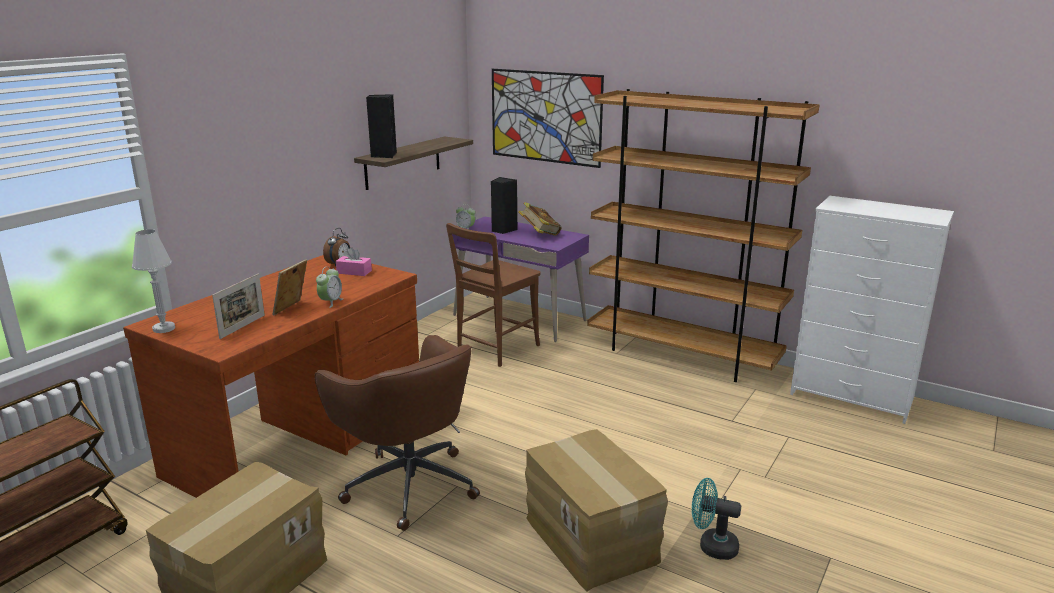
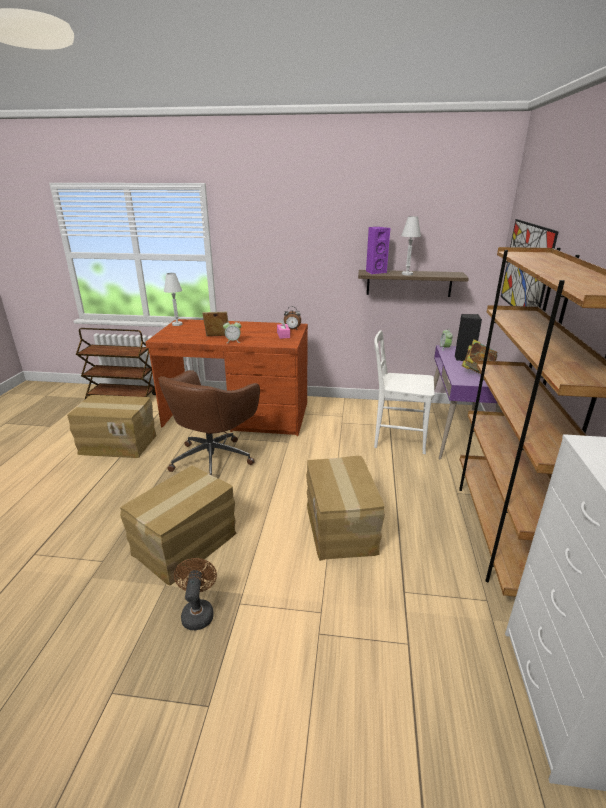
camera: 65 degrees right, 5 degrees up
(242, 326) = (188, 335): picture frame -> none
(383, 155) = (375, 272): black speaker -> purple speaker
(418, 149) = (407, 274): none -> white table lamp
(495, 350) = (396, 439): brown chair -> white chair
(628, 426) = (341, 527): none -> cardboard box
(712, 546) = (198, 612): turquoise fan -> brown fan

